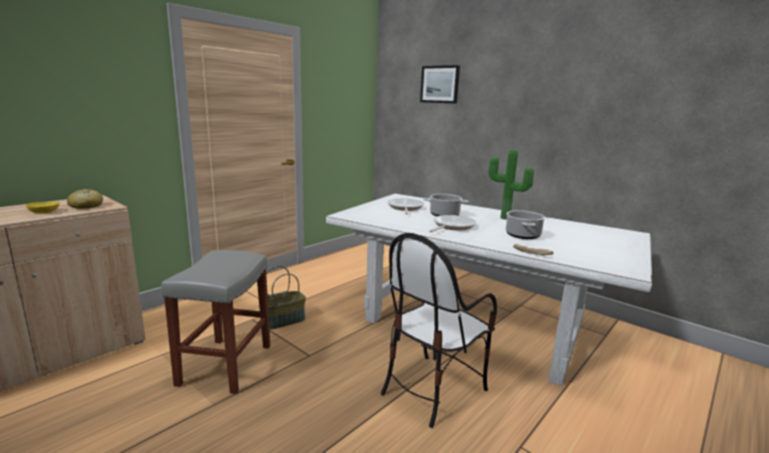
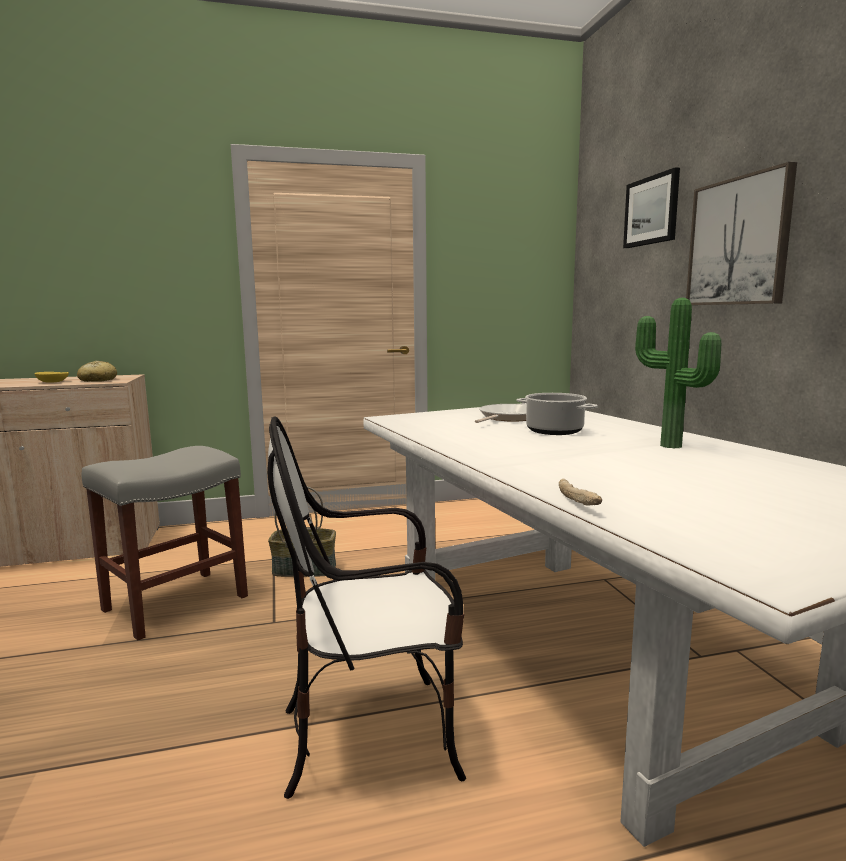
camera: 35 degrees right, 5 degrees down
(452, 226) = (524, 446): frying pan -> none
(498, 112) = (738, 242): none -> picture
(522, 235) = (639, 472): cooking pot -> none

